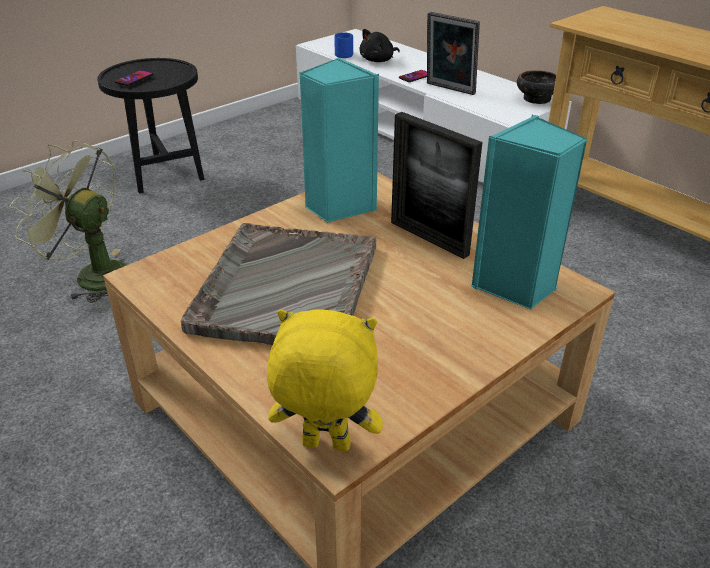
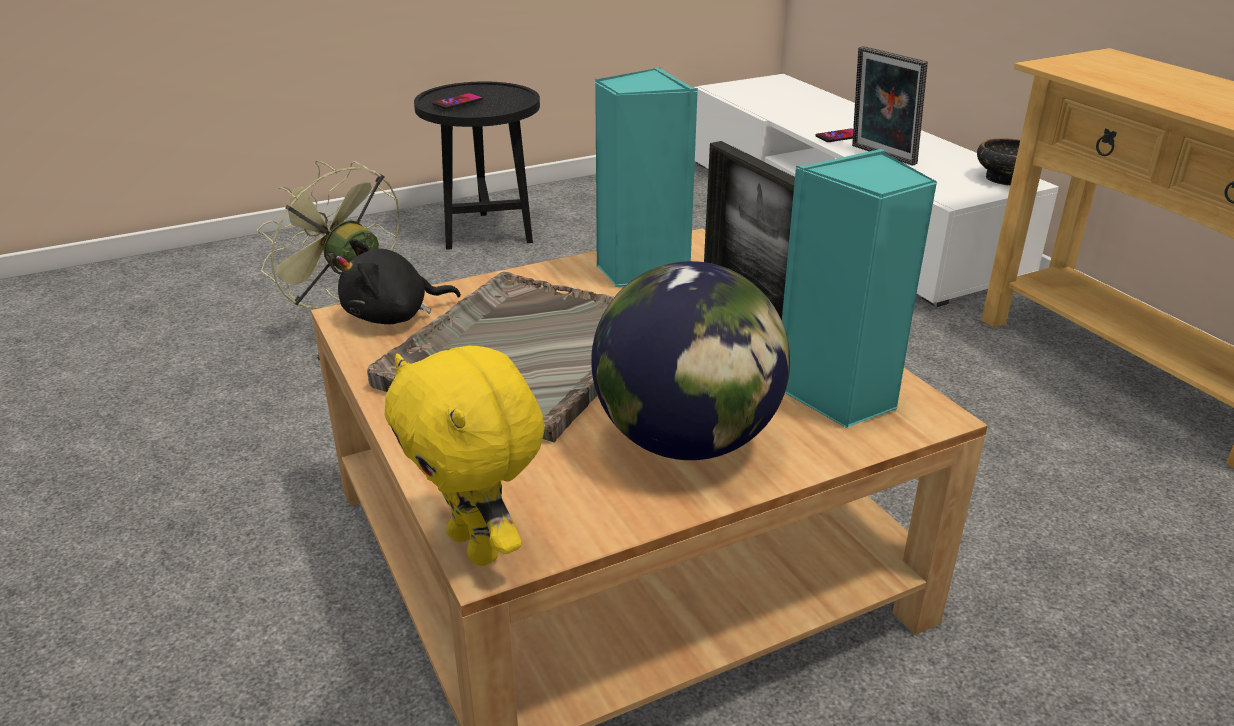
camera: 15 degrees right, 5 degrees down
(325, 446) = (478, 546): yellow plush toy -> yellow plush toy turned 150 degrees counterclockwise
(345, 54) = (754, 103): blue mug -> none
(378, 60) = (797, 113): black plush toy -> black plush toy (393, 316)
(431, 338) = (686, 442): none -> globe

